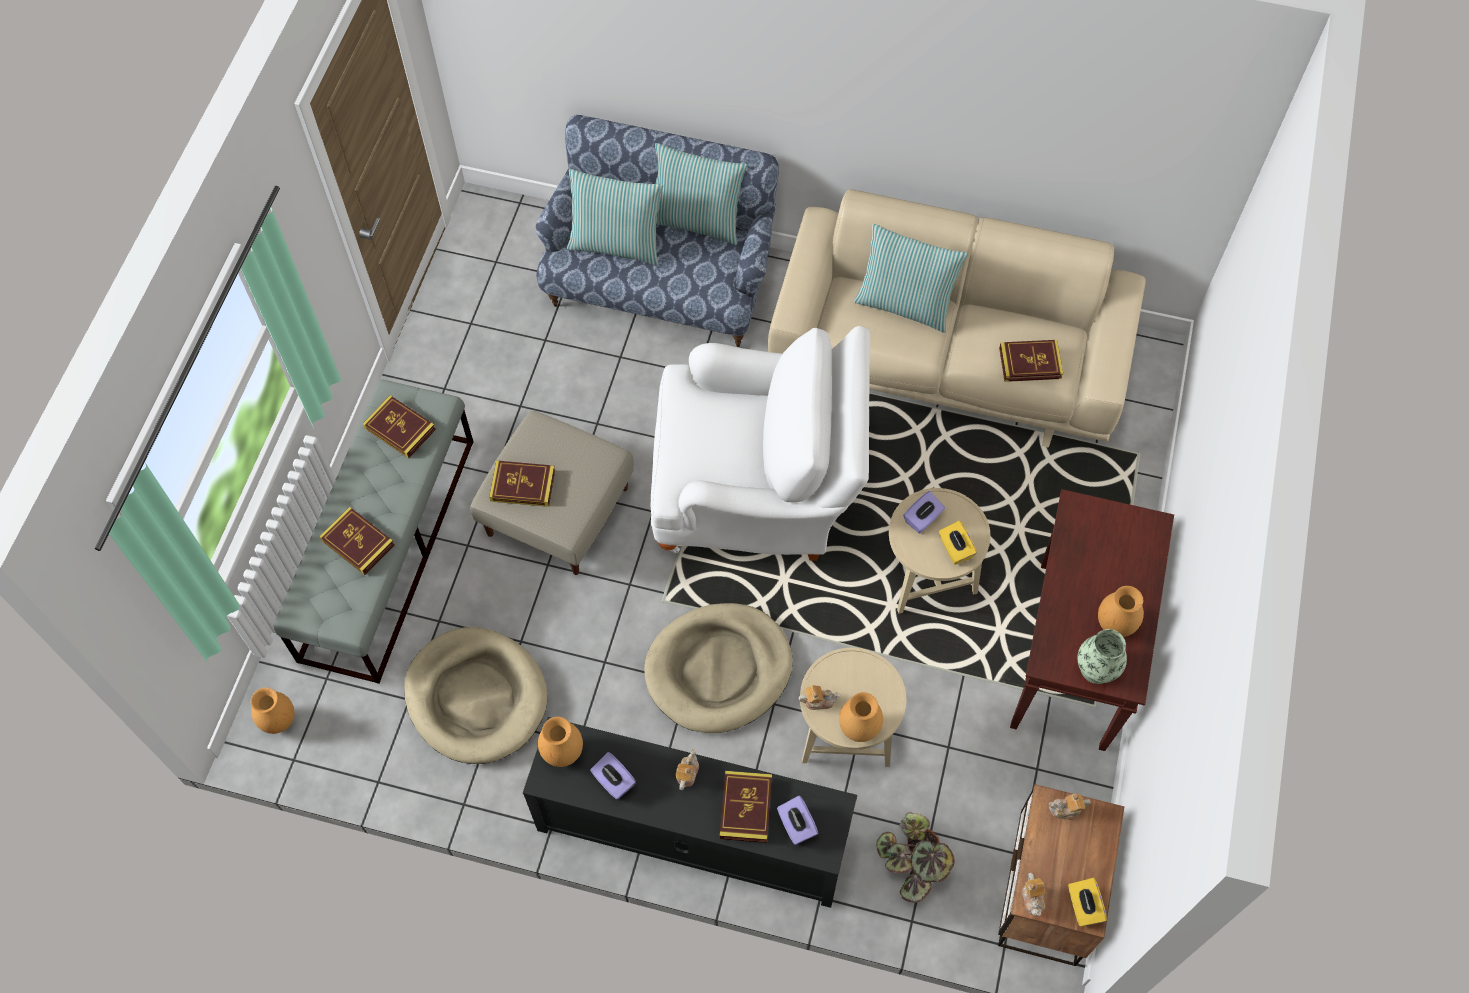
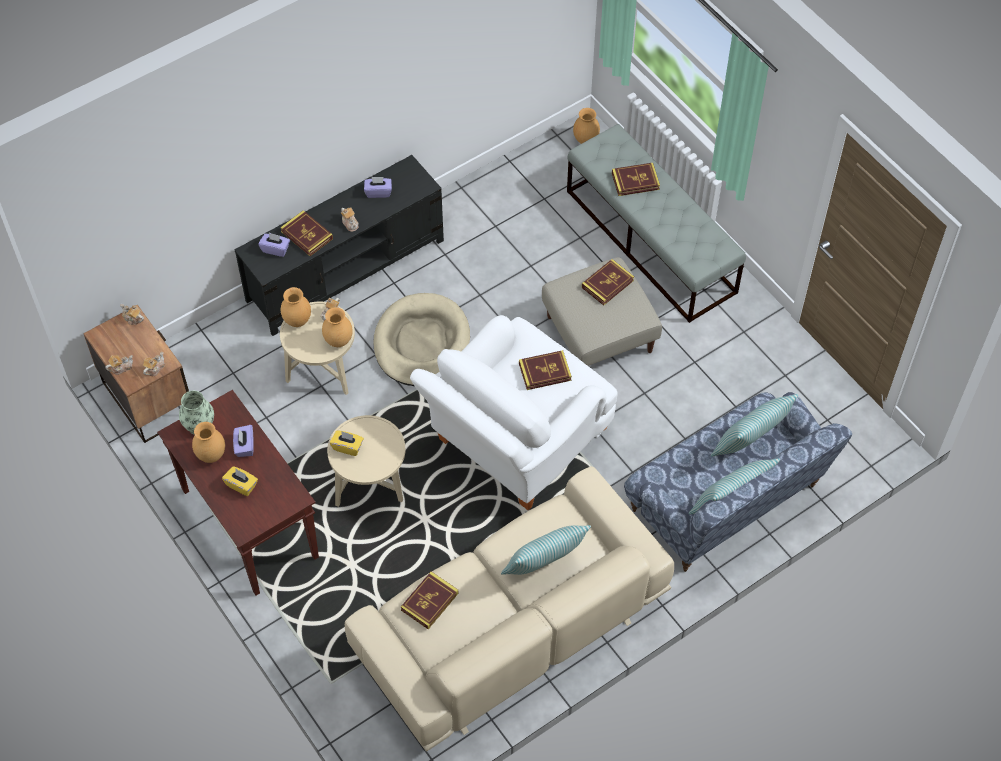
camera: 130 degrees right, 5 degrees down
(400, 429) = (697, 241): book -> book (545, 372)
(476, 697) = (516, 227): beige dog bed -> none
(563, 752) = (415, 182): brown vase -> brown vase (339, 341)
(913, 865) = (226, 352): potted plant -> none
(922, 519) = (383, 447): purple tissue box -> purple tissue box (244, 446)
(1083, 907) = (105, 336): yellow tissue box -> yellow tissue box (241, 485)
(1101, 847) = (121, 367): none -> teapot

